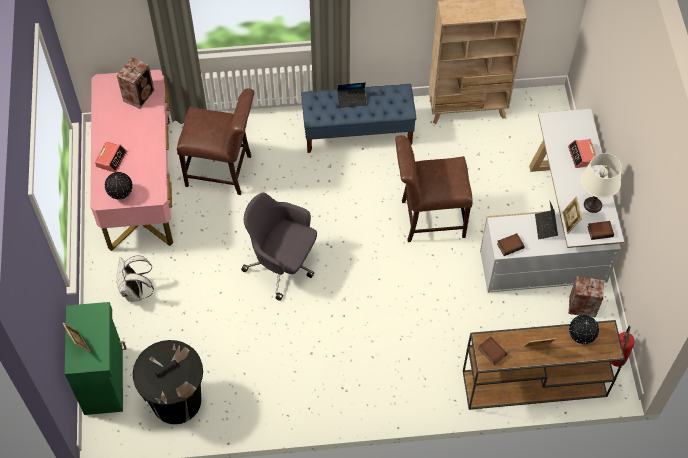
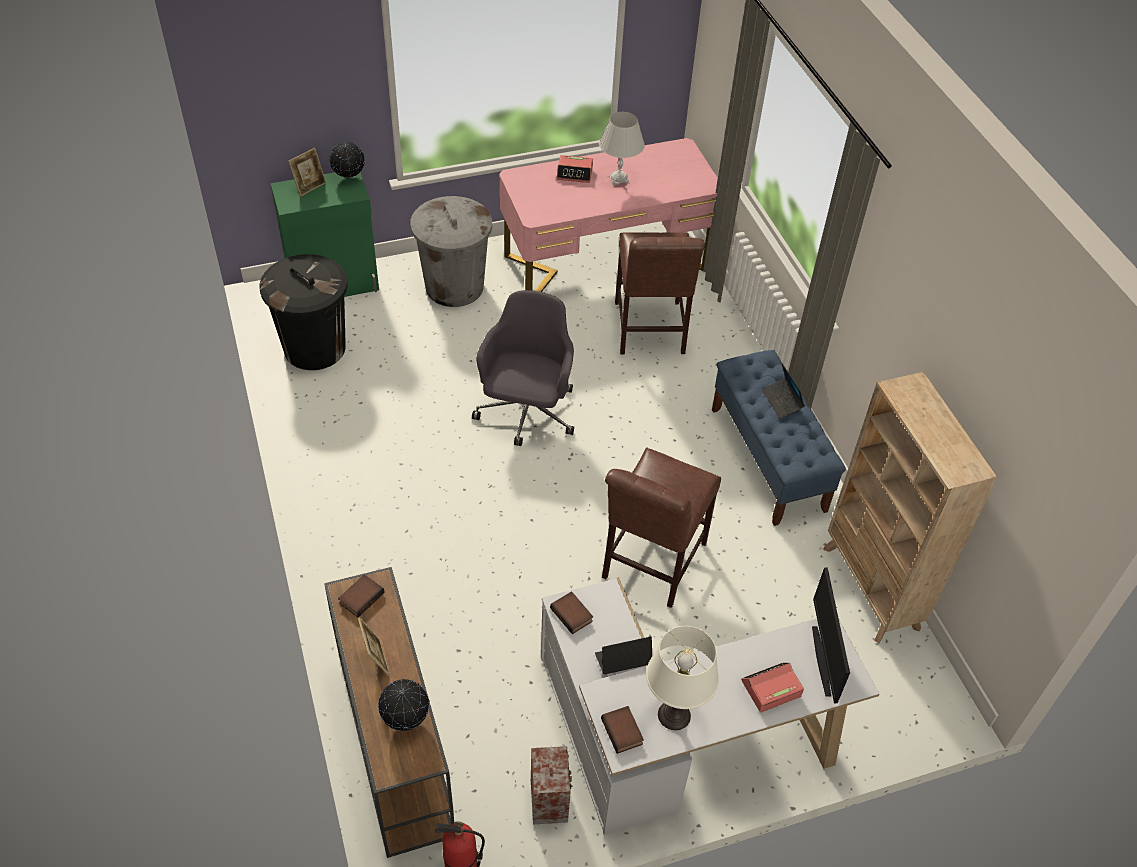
camera: 75 degrees right, 10 degrees down
(121, 195) = (526, 190): globe -> globe (349, 178)
(128, 132) = (618, 179): none -> white table lamp
(136, 292) = (454, 287): white backpack -> grey trash can
(139, 95) = (677, 179): speaker -> none
(428, 218) = (650, 564): brown chair -> brown chair turned 135 degrees counterclockwise
(568, 127) = (823, 661): none -> monitor
(569, 222) = (627, 682): picture frame -> none

